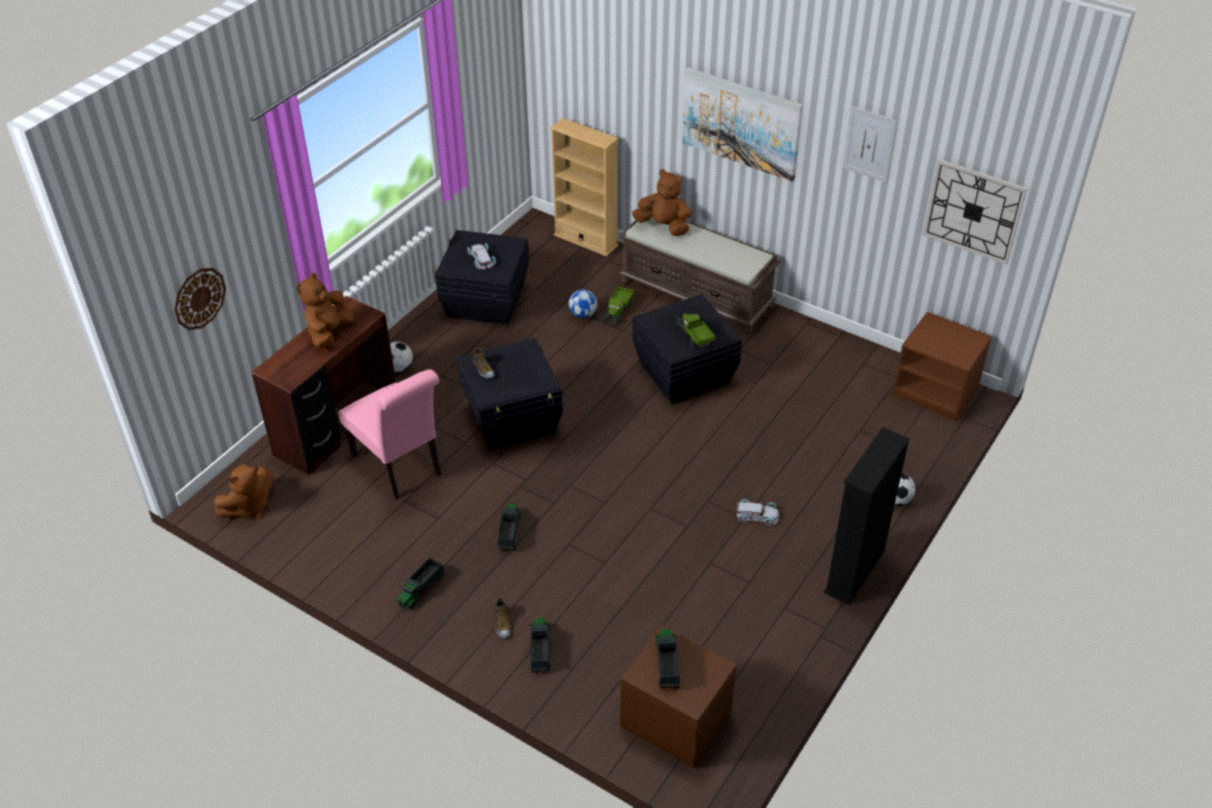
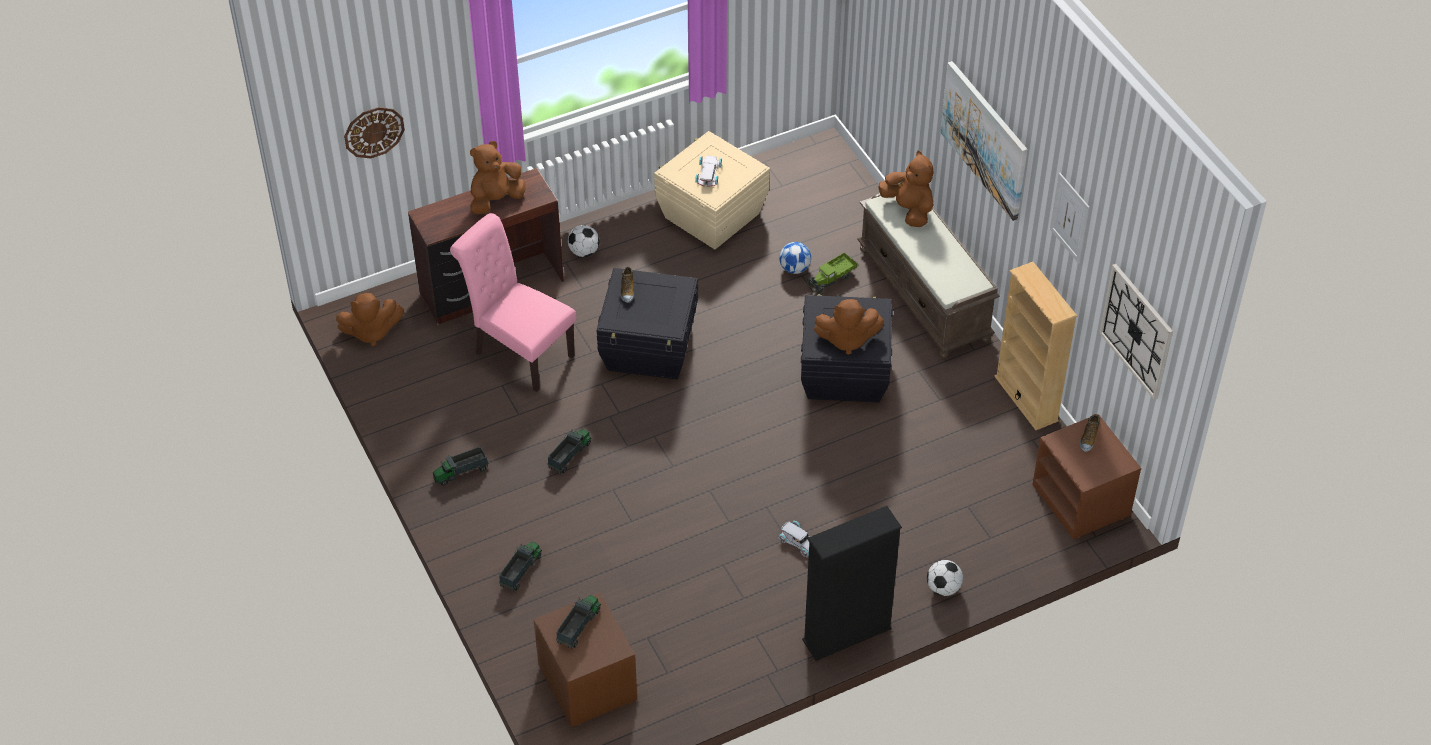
camera: 30 degrees right, 5 degrees up
(400, 468) = (519, 352): pink chair -> pink chair turned 135 degrees clockwise
(485, 302) = (711, 215): black storage box -> beige storage box
(501, 623) = (506, 533): shoe -> shoe (1088, 438)
(586, 240) = (859, 187): beige bookcase -> beige bookcase (1026, 398)
(694, 335) = (847, 339): toy truck -> brown plush toy

